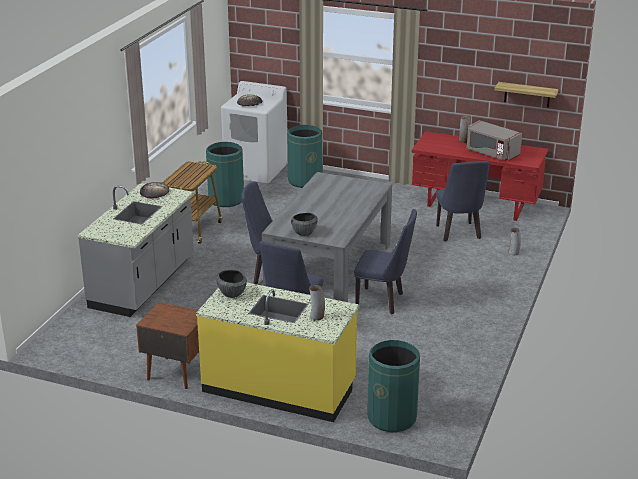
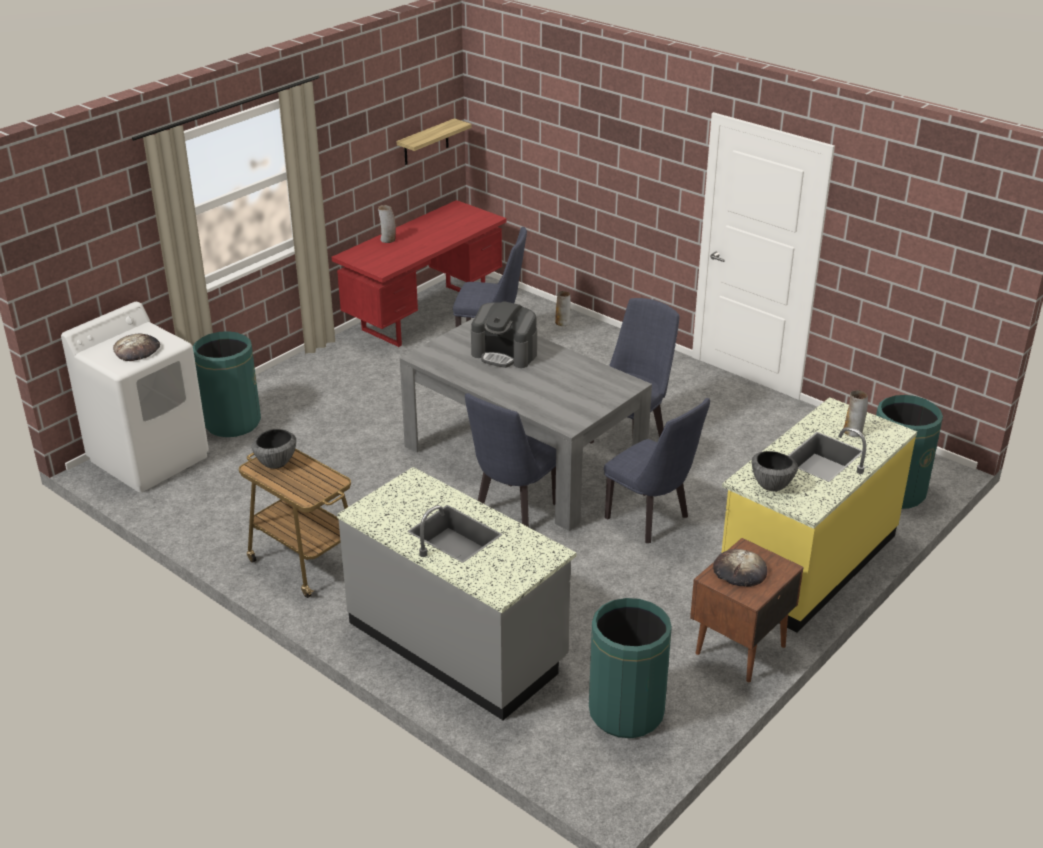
camera: 70 degrees left, 5 degrees up
(154, 192) = (388, 505): bread -> bread (739, 571)
(226, 199) = (229, 507): green trash can -> green trash can (626, 712)
(304, 233) = (592, 404): bowl -> bowl (276, 463)
(345, 198) = (505, 354): none -> coffee machine
(491, 153) = (441, 233): grey microwave -> none

